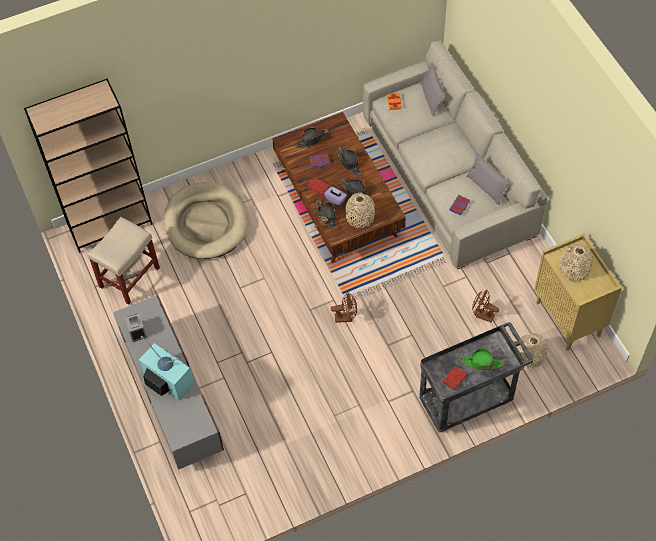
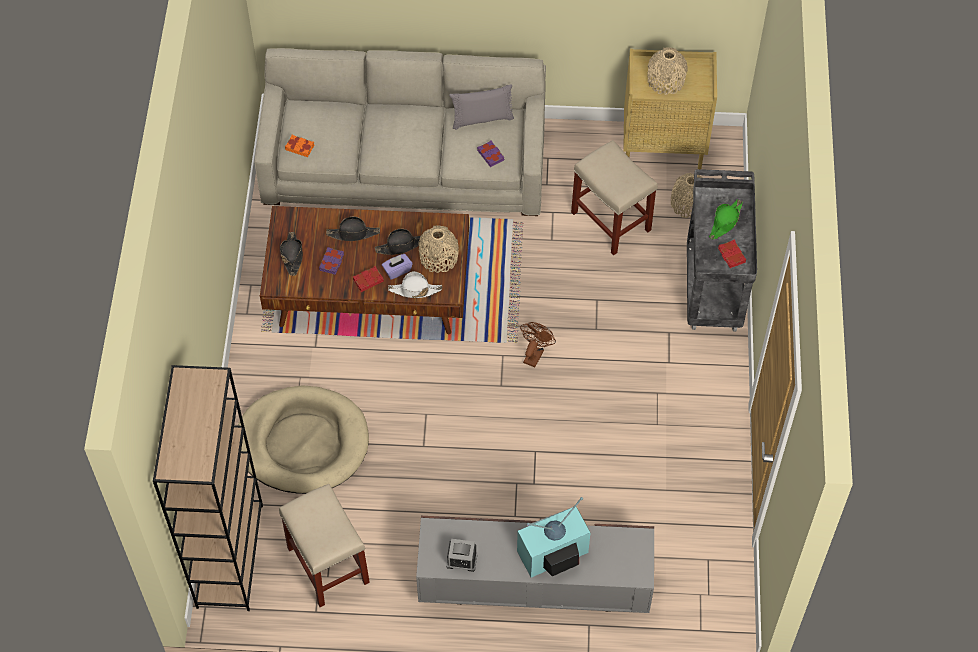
camera: 65 degrees left, 0 degrees up
(326, 215) = (415, 290): black hat -> white hat
(431, 98) = (320, 109): grey pillow -> none
(482, 315) = (612, 222): brown fan -> beige stool

